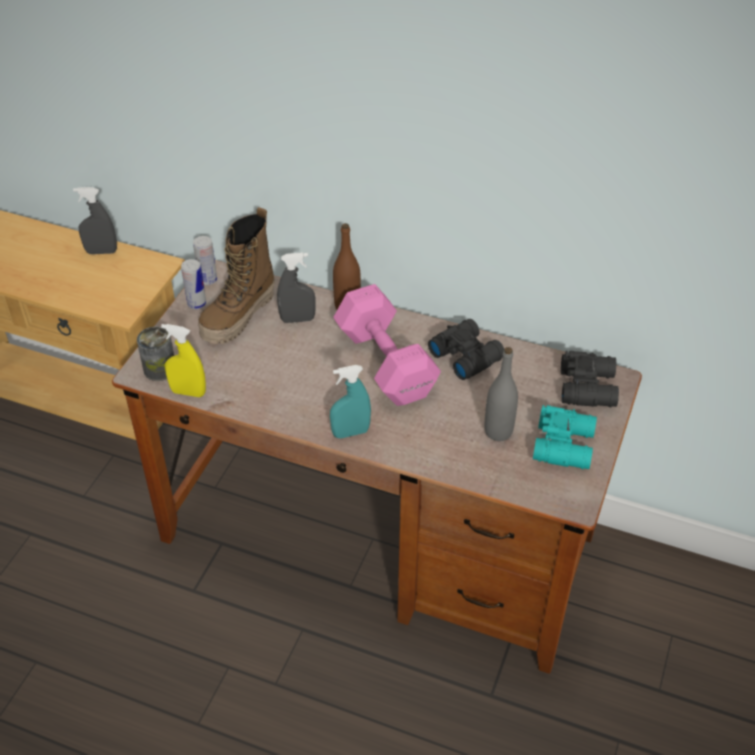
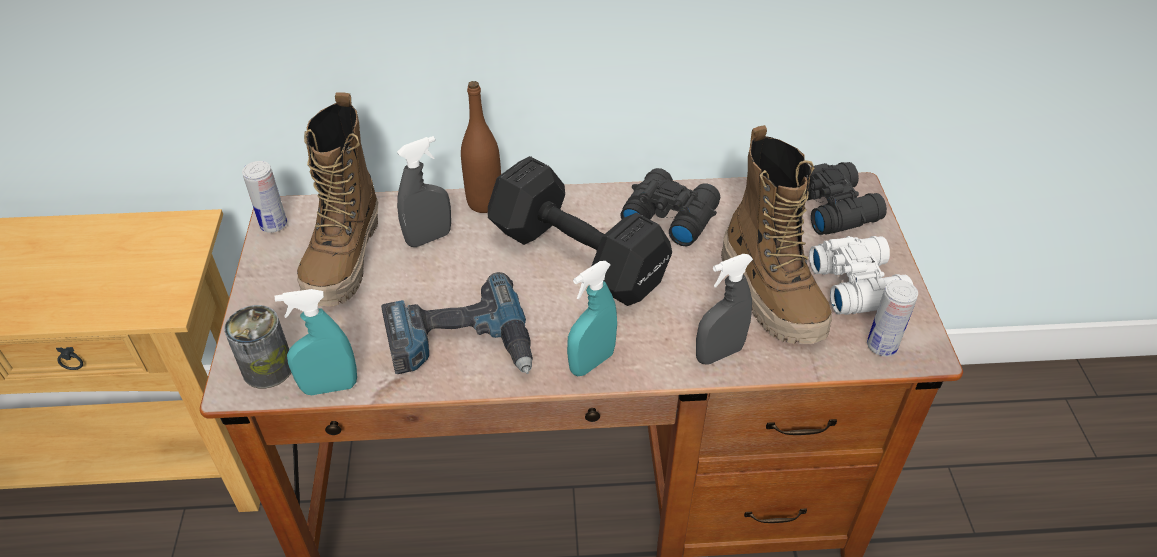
camera: 25 degrees left, 0 degrees up
(101, 252) = (90, 234): grey spray bottle -> grey spray bottle (719, 354)
(188, 392) = (329, 387): yellow spray bottle -> turquoise spray bottle
(197, 304) = (275, 261): can -> can (881, 346)
(277, 394) = (460, 345): none -> power drill
(385, 360) = (575, 254): pink dumbbell -> black dumbbell
(498, 431) = (771, 295): grey bottle -> boot
(565, 444) = (858, 283): turquoise binoculars -> white binoculars

